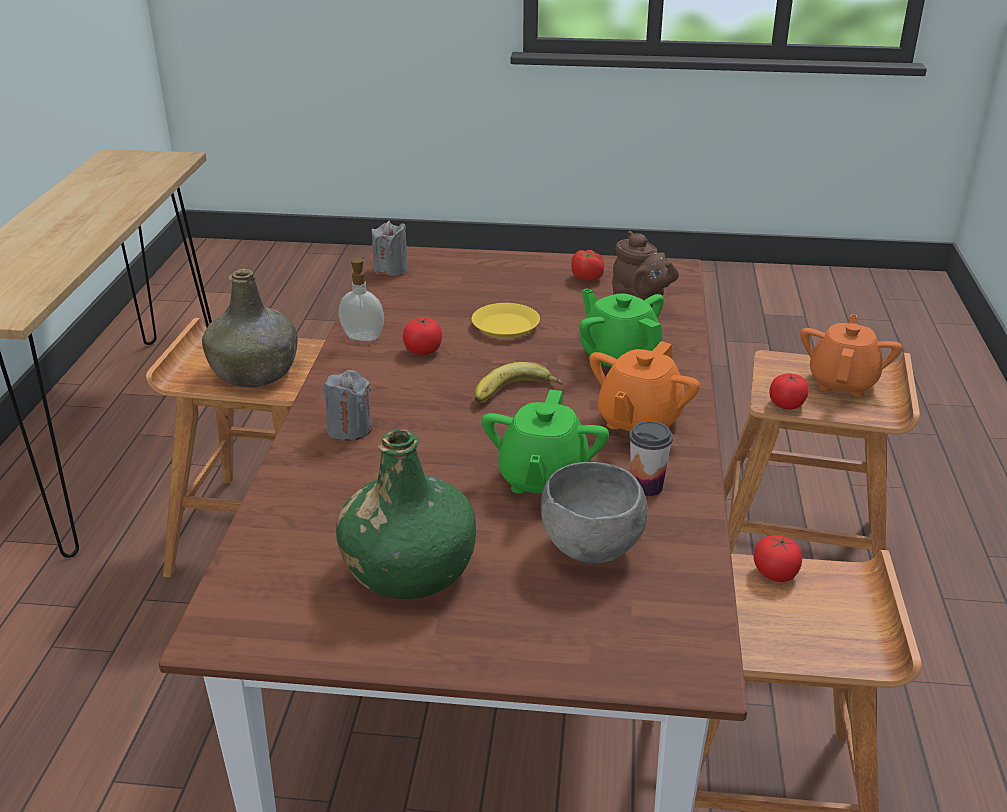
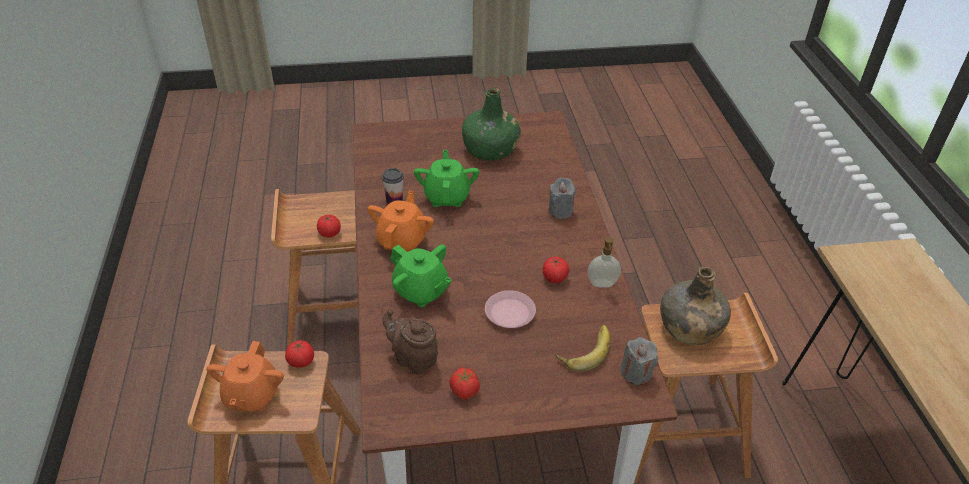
camera: 165 degrees right, 10 degrees up
(506, 326) = (509, 313): yellow plate -> pink plate
(516, 393) = (480, 250): banana -> banana (584, 349)
(592, 550) = (415, 167): grey bowl -> none

